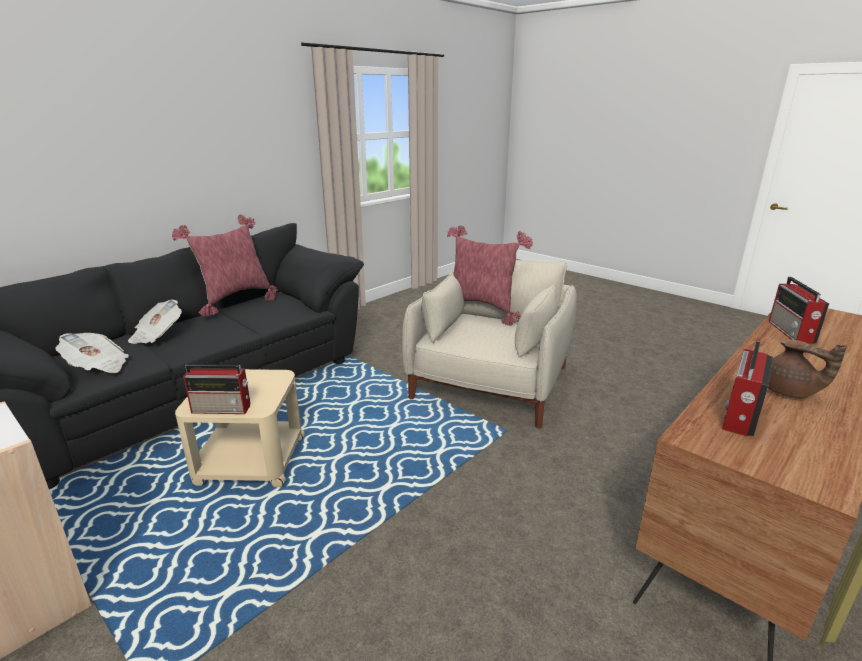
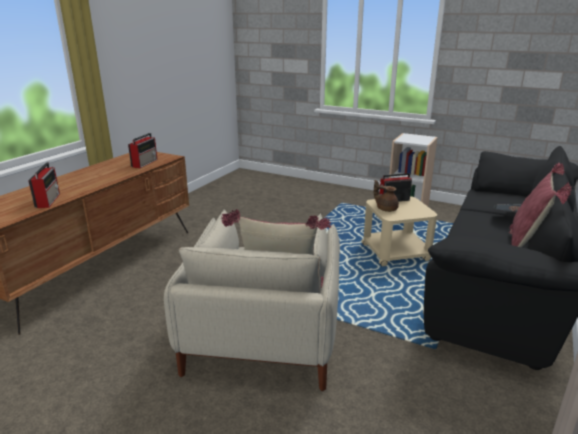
camera: 165 degrees right, 0 degrees up
(98, 366) = (491, 197): newspaper -> none
(788, 392) = (110, 171): brown teapot -> brown teapot (386, 209)

